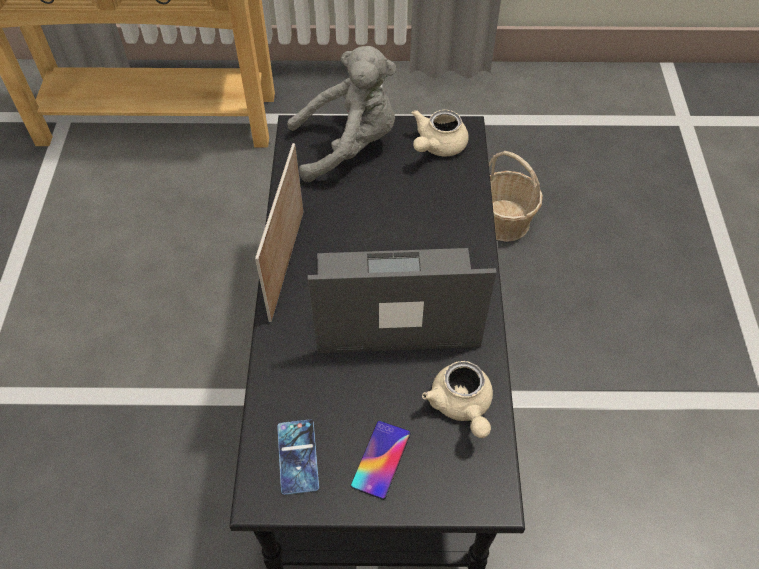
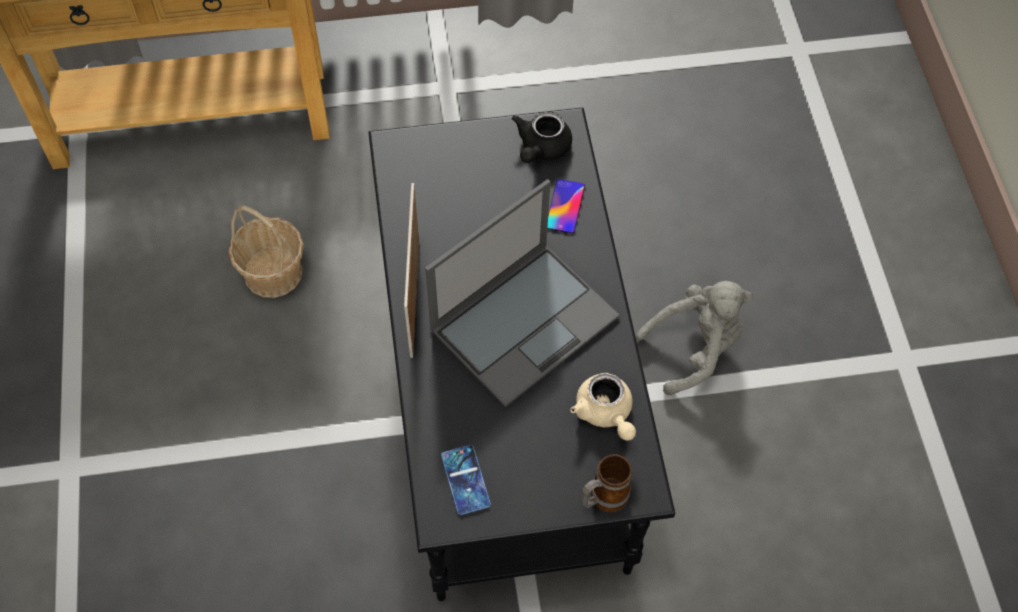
camera: 10 degrees left, 5 degrees up
(349, 146) = (450, 159): grey plush toy -> grey plush toy (694, 348)
(381, 459) = (540, 471): phone -> phone (565, 206)
(393, 301) = (525, 321): laptop -> laptop turned 150 degrees clockwise
(437, 146) = (541, 149): beige teapot -> black teapot
(444, 500) = (602, 499): none -> mug
(504, 221) = (612, 197): basket -> basket (273, 272)

